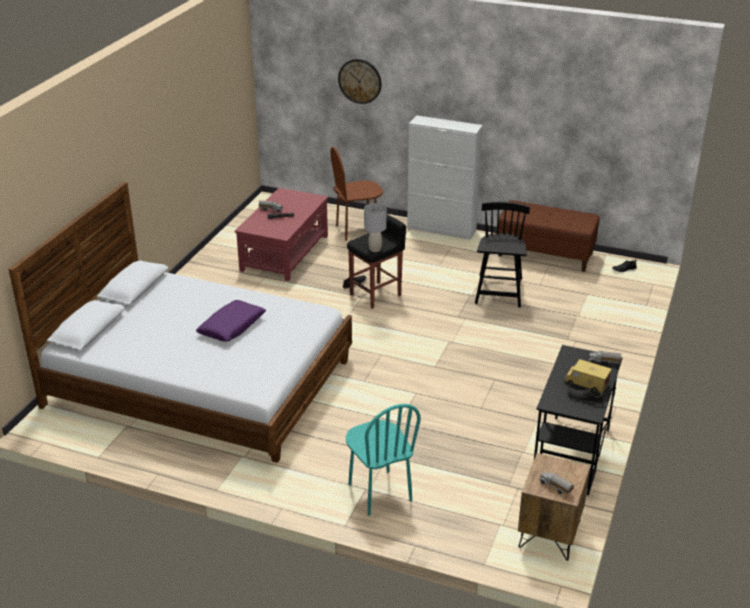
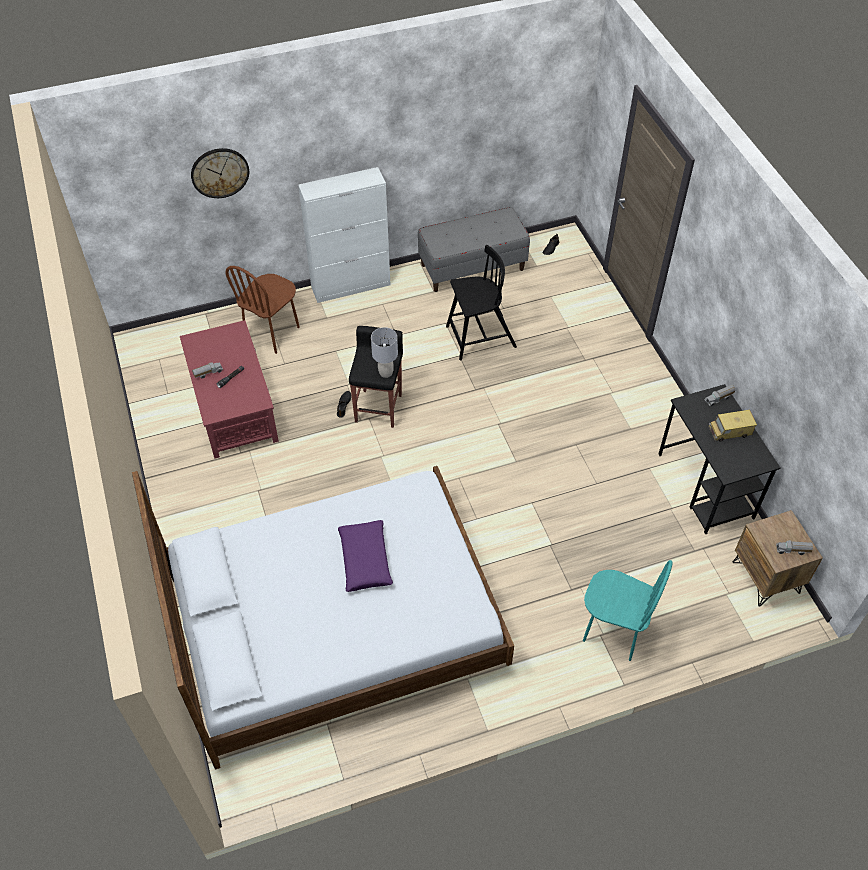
camera: 40 degrees left, 20 degrees up
(499, 292) = (479, 337): black chair -> black chair turned 105 degrees clockwise
(545, 254) = (472, 267): brown bench -> grey bench
(584, 398) = (745, 449): black shoe -> none

